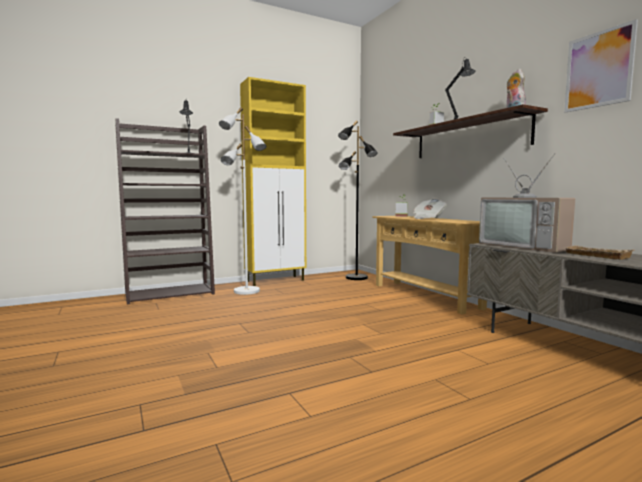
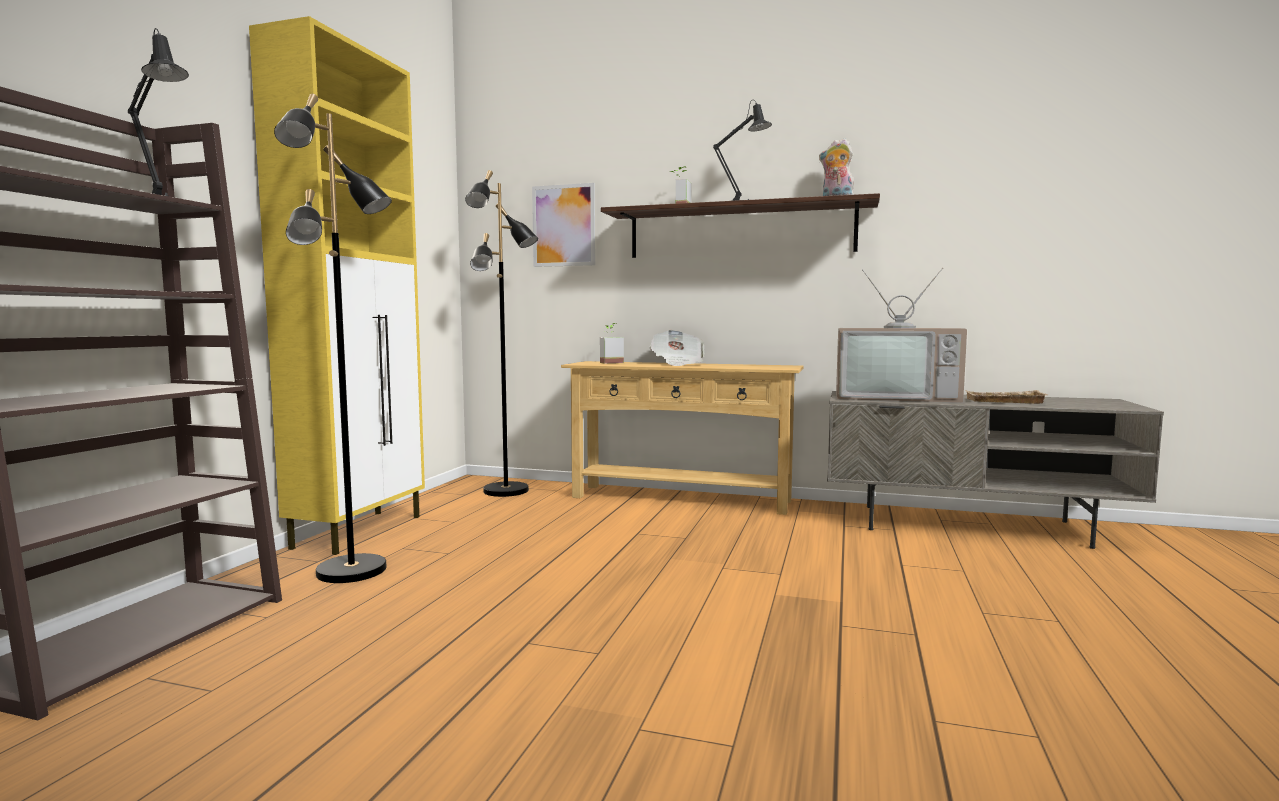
camera: 45 degrees left, 0 degrees up
(246, 291) = (353, 571): white floor lamp -> black floor lamp
(598, 69) = (947, 162): picture -> picture (563, 225)

